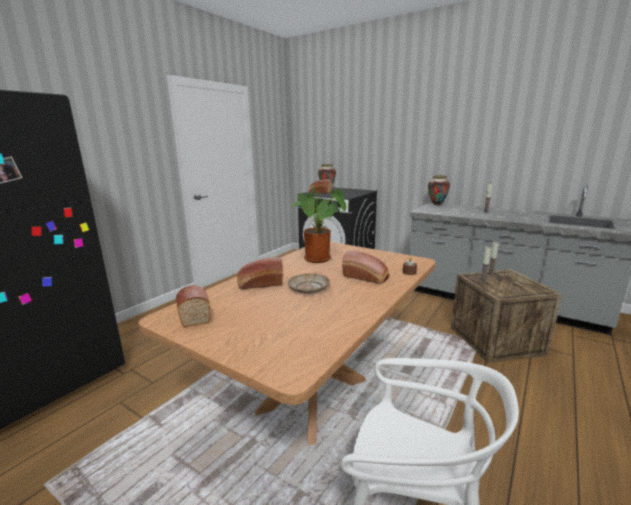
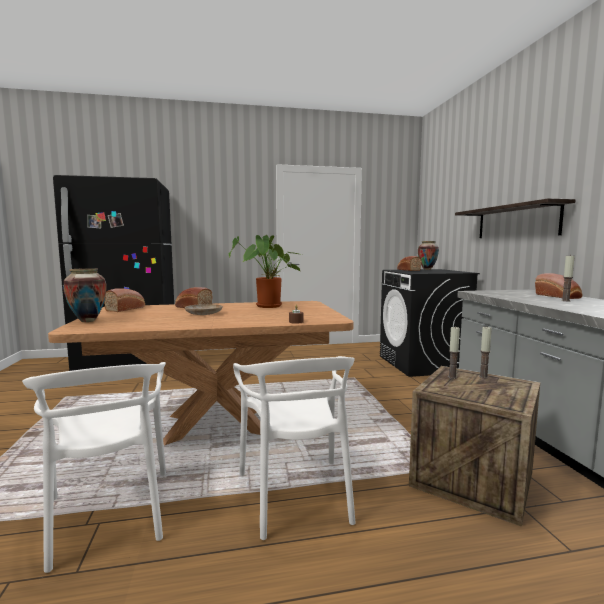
camera: 45 degrees right, 10 degrees down
(366, 277) = (256, 317): bread -> bread (558, 296)
(411, 152) = (516, 222): none -> shelf
(437, 204) = (528, 291): vase -> vase (87, 321)
(464, 409) = (296, 494): none -> white chair

